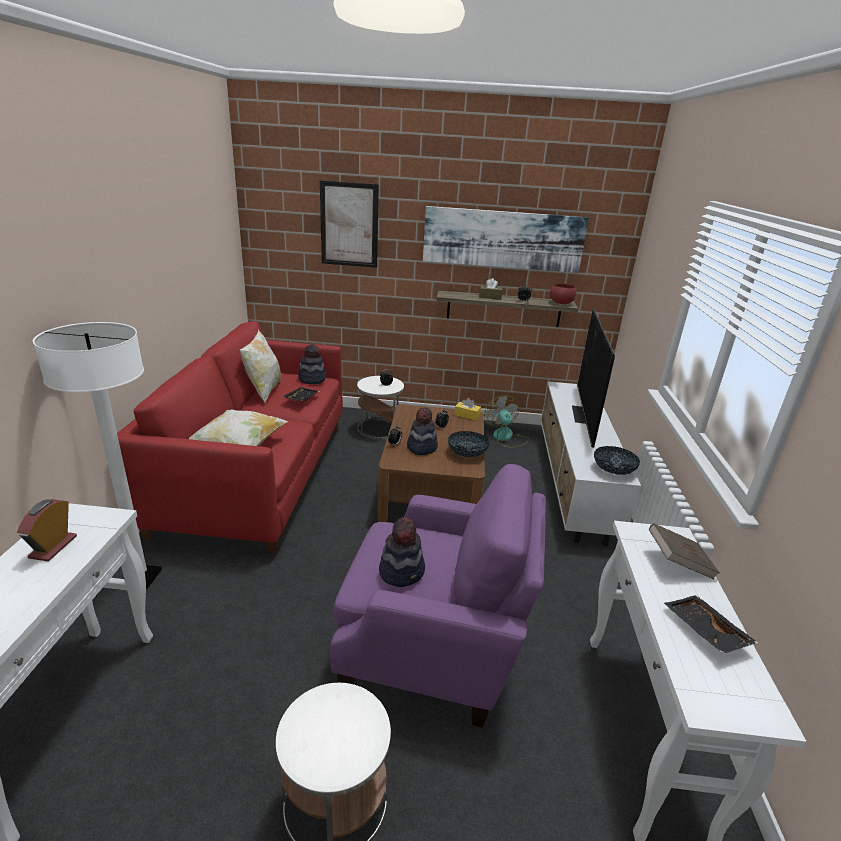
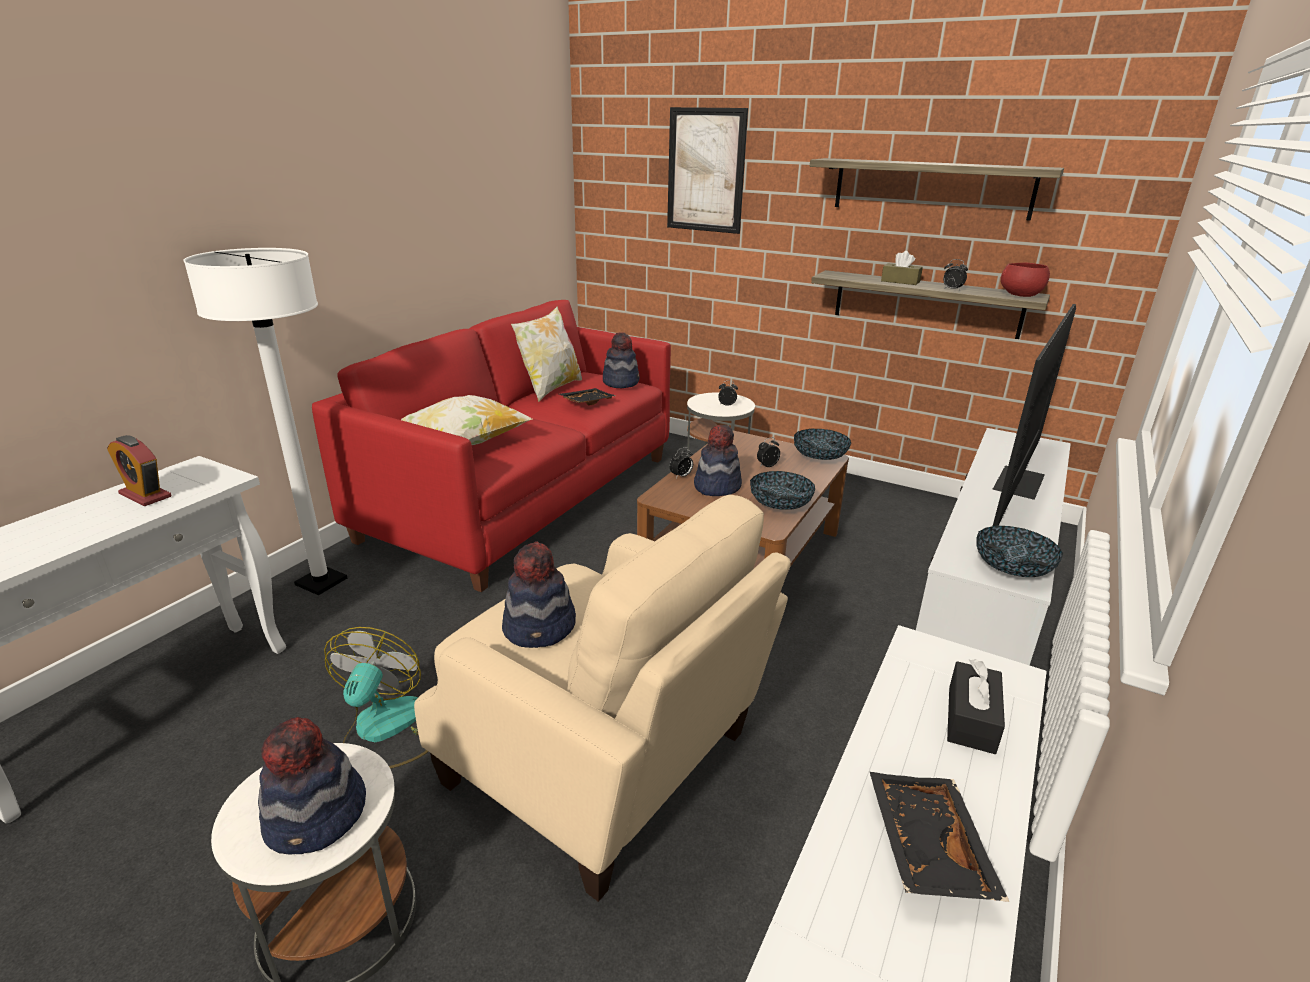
camera: 25 degrees right, 0 degrees up
(53, 547) = (145, 495): alarm clock -> alarm clock turned 90 degrees counterclockwise
(349, 736) = (317, 818): none -> hat
(434, 645) = (605, 763): purple armchair -> beige armchair
(467, 415) = (819, 457): yellow tissue box -> bowl
(503, 239) = (931, 188): picture -> shelf
(506, 437) = (905, 511): fan -> fan (382, 731)
(678, 562) = (971, 719): brown book -> black tissue box

